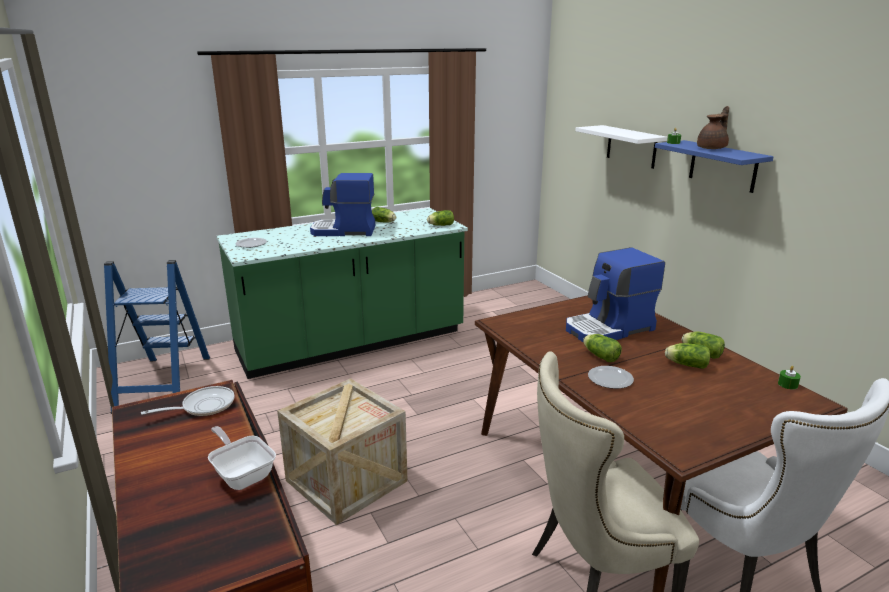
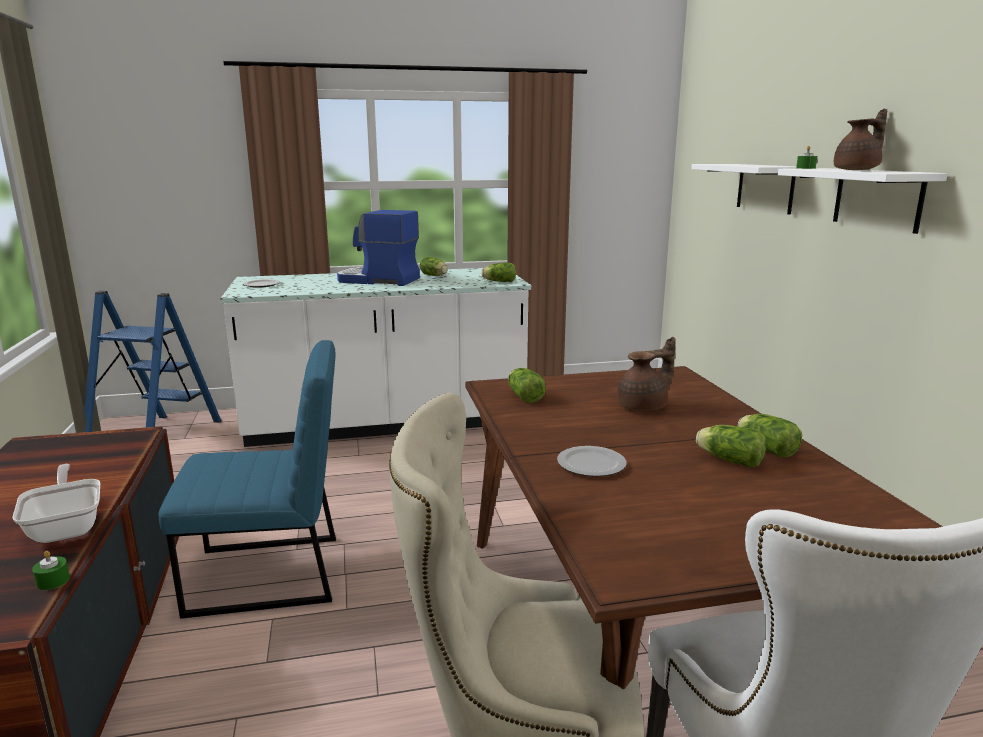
camera: 15 degrees right, 5 degrees down
(204, 406) = (103, 449): frying pan -> none
(346, 481) = (270, 575): crate -> blue chair
(351, 343) = (386, 423): green counter -> white counter
(599, 355) = (601, 435): lettuce -> lettuce (524, 396)
(609, 329) = (644, 406): coffee machine -> brown teapot
(723, 166) = (877, 199): blue shelf -> white shelf
(787, 384) = (890, 506): green candle -> green candle (53, 581)

